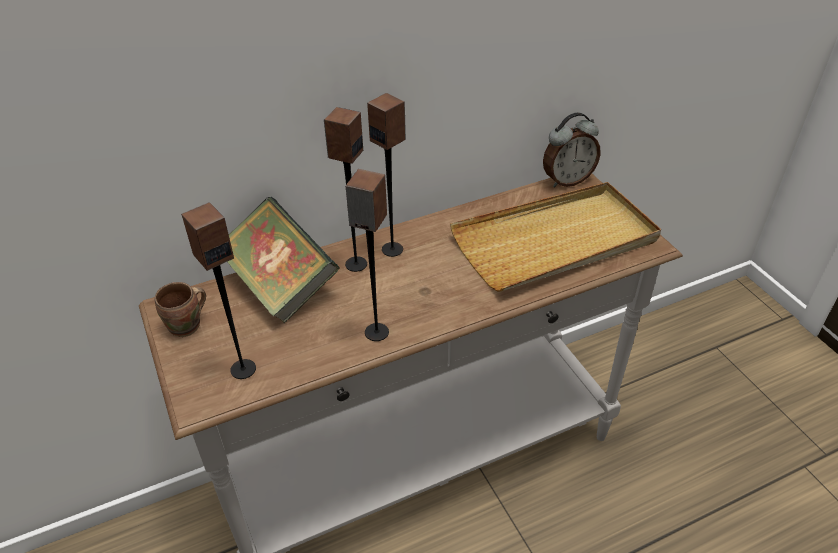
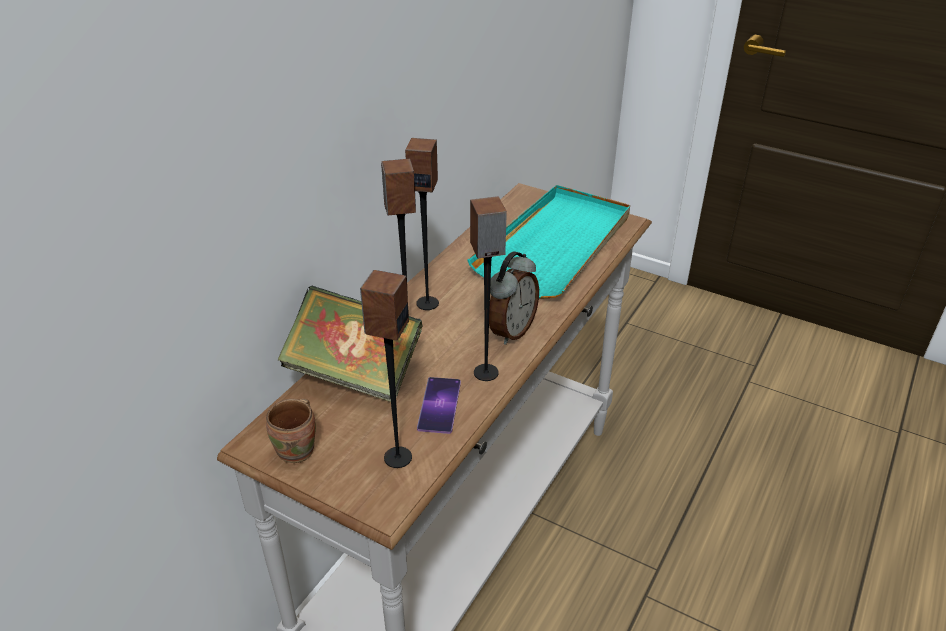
camera: 35 degrees left, 5 degrees down
(314, 342) = (439, 405): none -> phone
(556, 241) = (555, 245): beige tray -> turquoise tray
(567, 180) = (516, 197): alarm clock -> alarm clock (511, 331)

